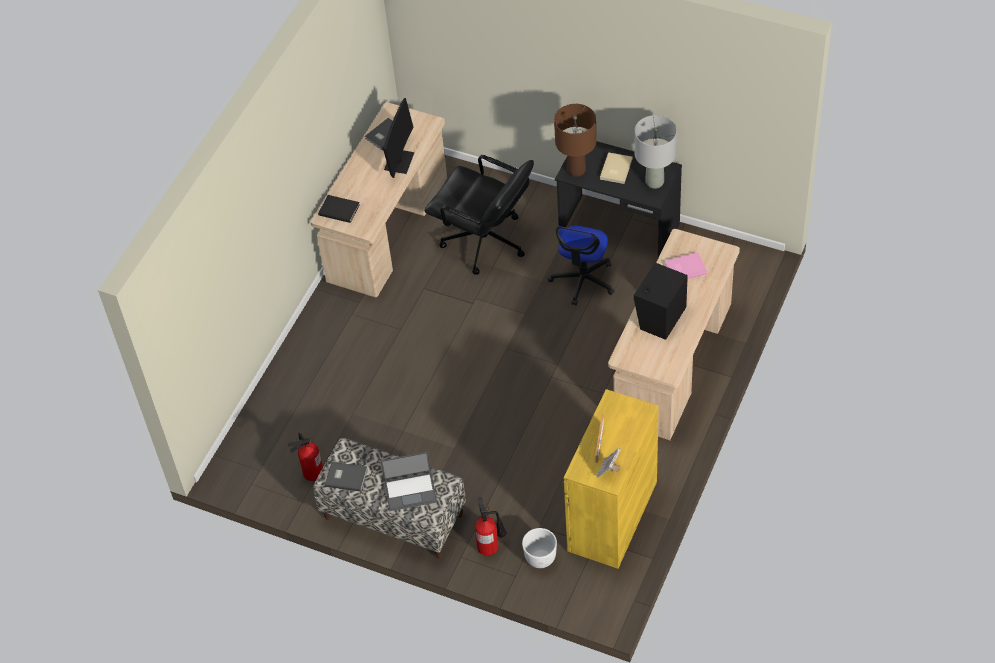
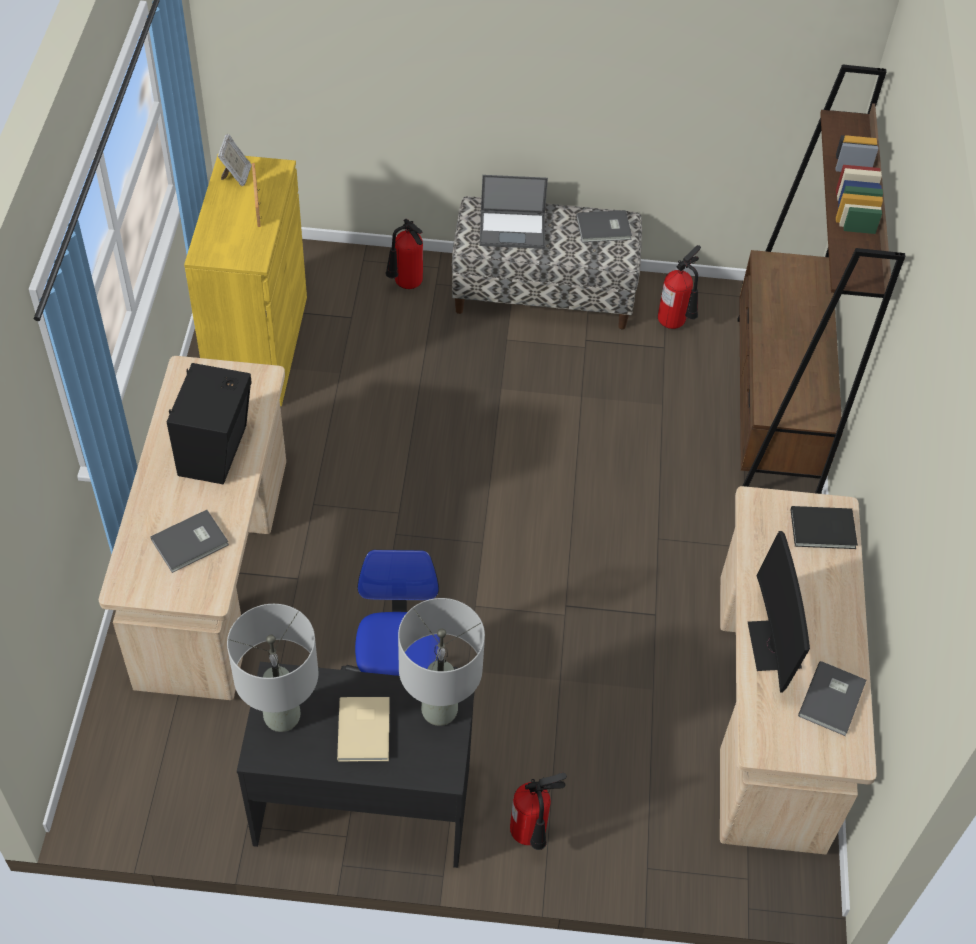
camera: 155 degrees right, 0 degrees up
(280, 396) = (775, 408): none -> brown bookcase
(411, 490) = (513, 229): laptop -> laptop turned 150 degrees counterclockwise
(485, 242) = (592, 722): black office chair -> none
(538, 200) = (531, 836): none -> fire extinguisher
(541, 558) = (337, 284): white planter -> none
(577, 170) = (438, 711): brown table lamp -> grey table lamp
(684, 268) = (191, 543): pink book -> grey book

